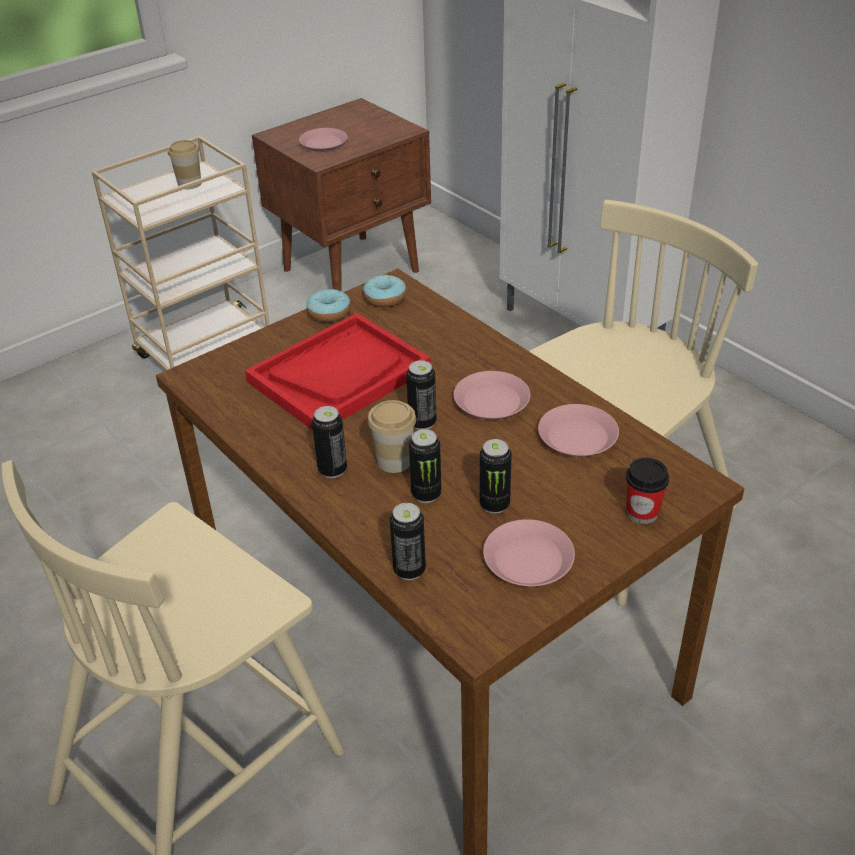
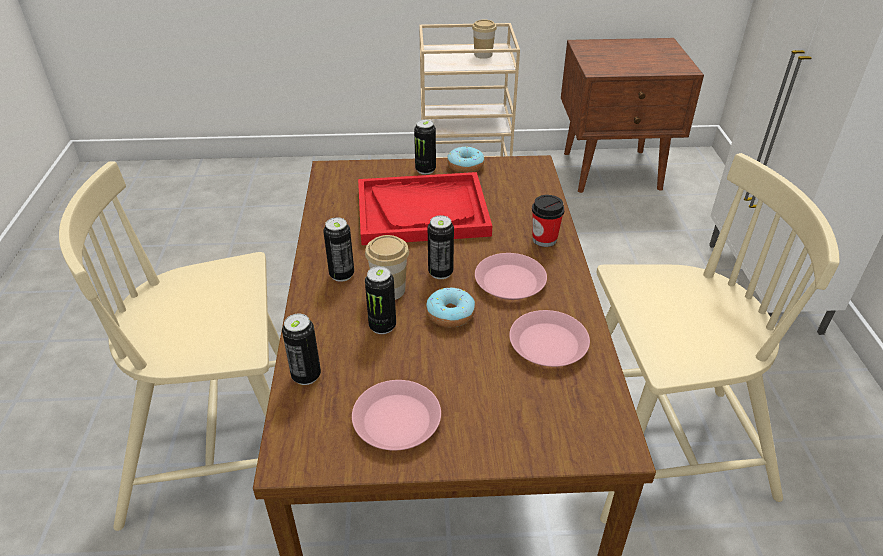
camera: 35 degrees right, 0 degrees up
(324, 144) = (612, 60): pink plate -> none
(385, 298) = (516, 172): donut -> donut (450, 314)
(494, 504) = (421, 362): can -> can (425, 170)
(642, 513) = (533, 438): cup -> cup (544, 239)

